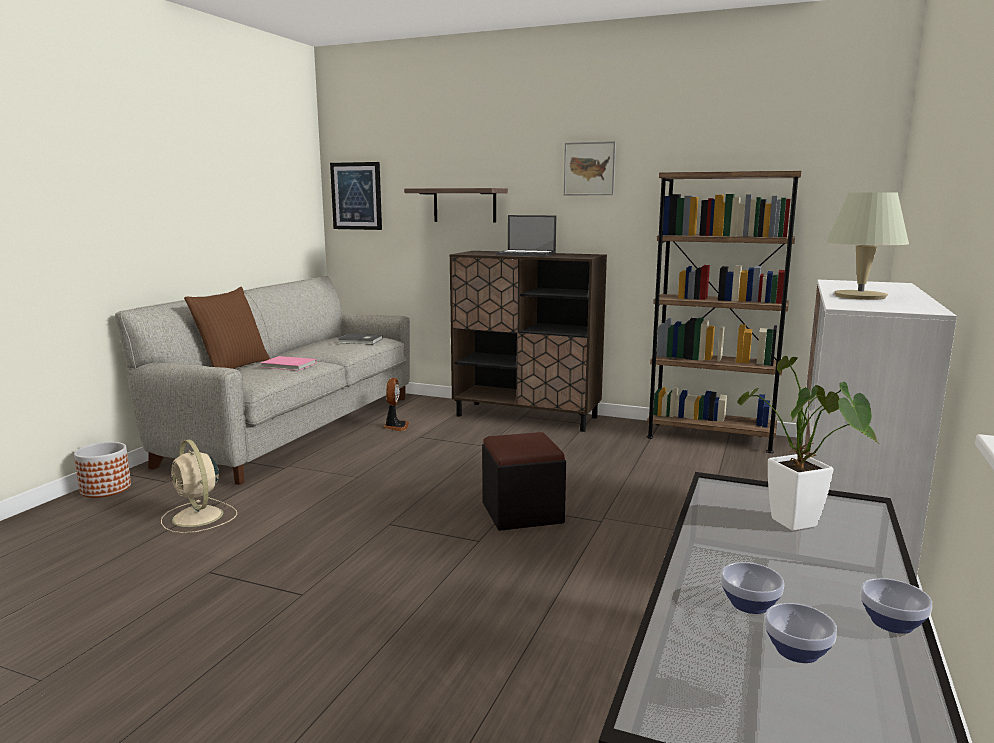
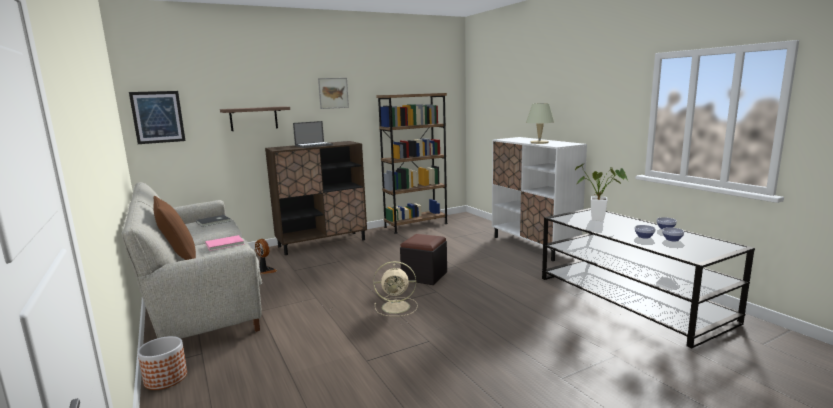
camera: 50 degrees left, 0 degrees up
(198, 517) = (286, 351): beige fan -> beige fan (397, 307)

